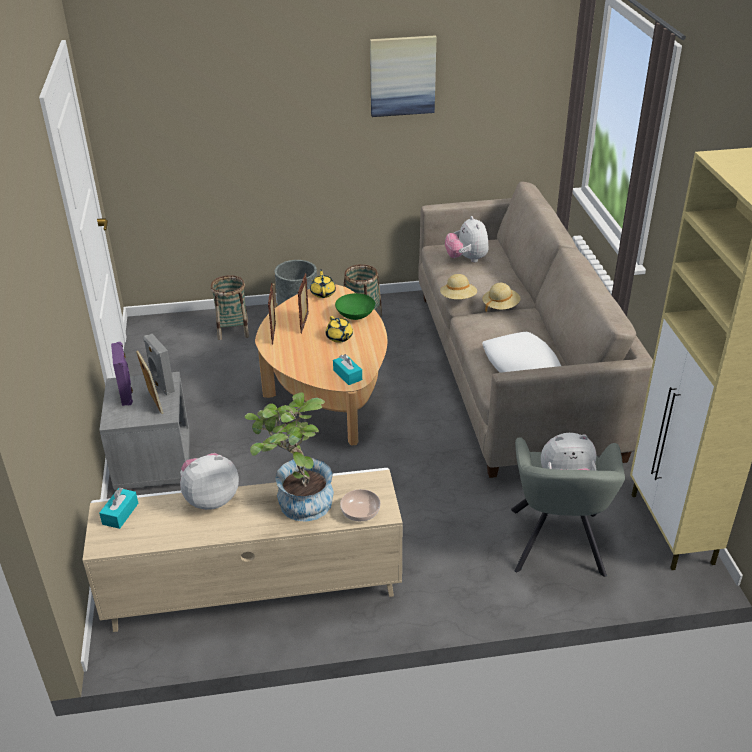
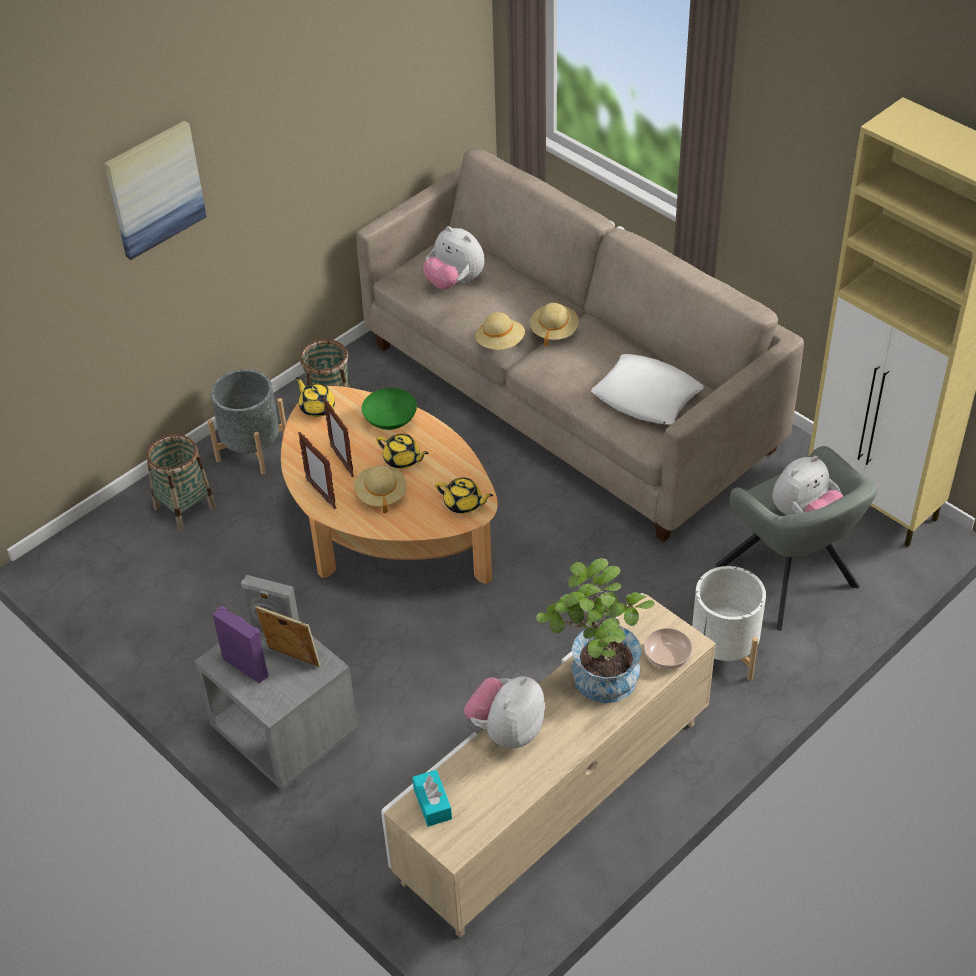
camera: 35 degrees left, 10 degrees up
(306, 349) = (381, 494): none -> beige hat
(347, 375) = (464, 504): turquoise tissue box -> yellow teapot
(402, 76) = (307, 79): picture -> picture (154, 189)
(461, 563) = (723, 652): none -> white planter

